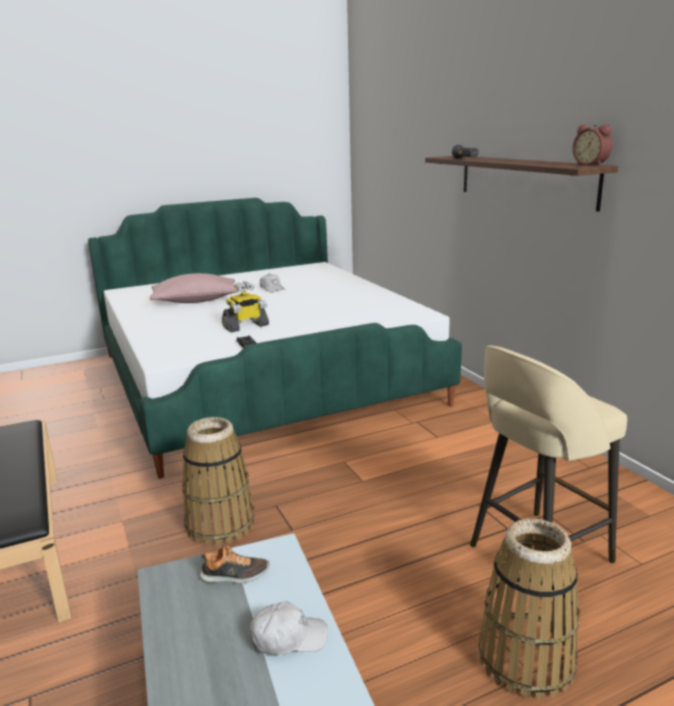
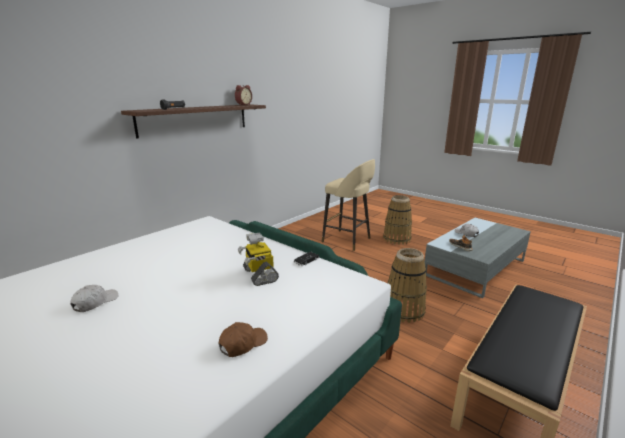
camera: 115 degrees left, 0 degrees up
(160, 317) = (243, 344): none -> brown cap
(195, 301) = (155, 346): pink pillow -> none
(246, 326) = (259, 275): toy robot -> toy robot turned 150 degrees counterclockwise

